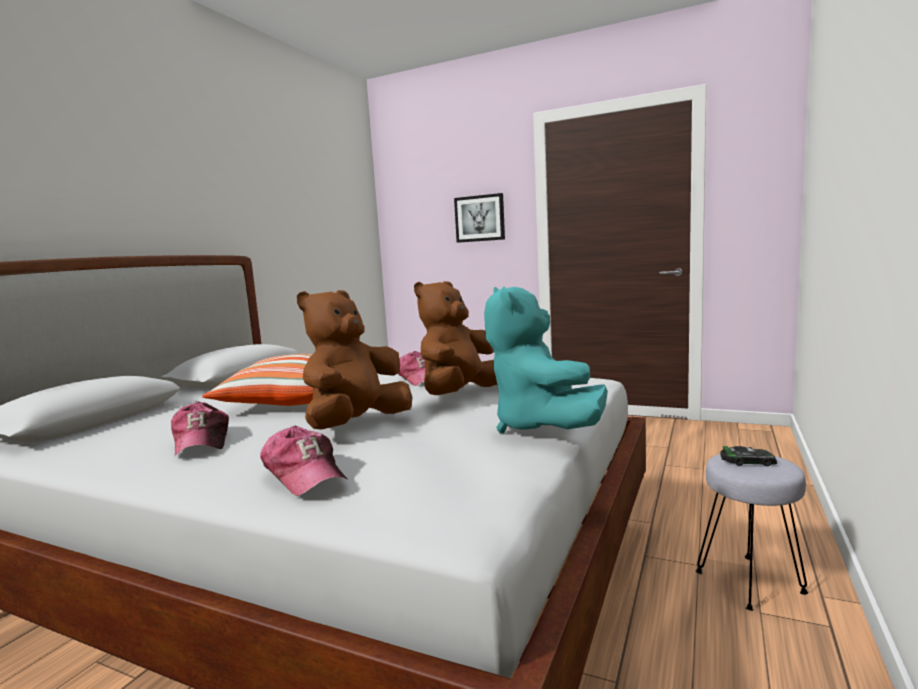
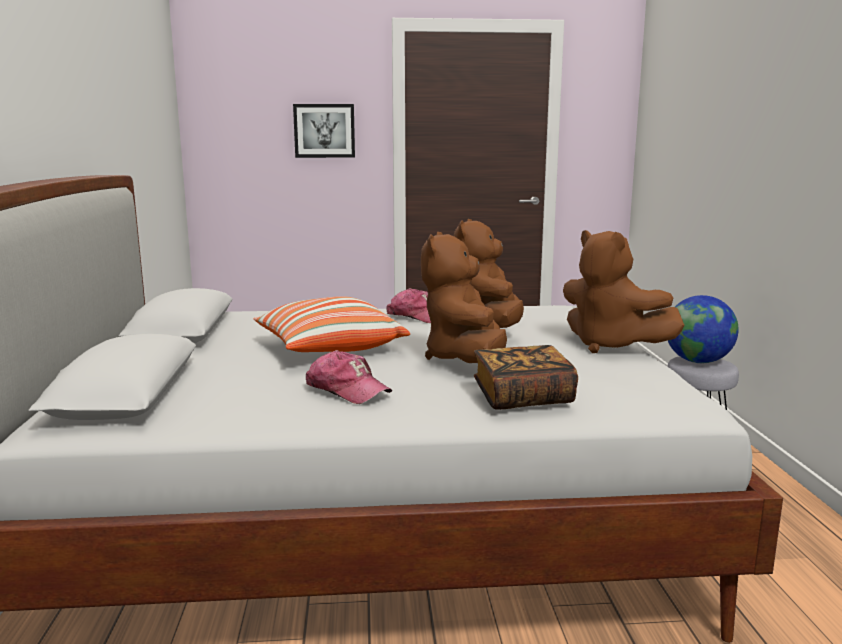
camera: 30 degrees left, 5 degrees up
(305, 474) = (522, 397): cap -> book
(540, 427) = (610, 345): turquoise plush toy -> brown plush toy
(747, 461) = (698, 361): toy car -> globe

